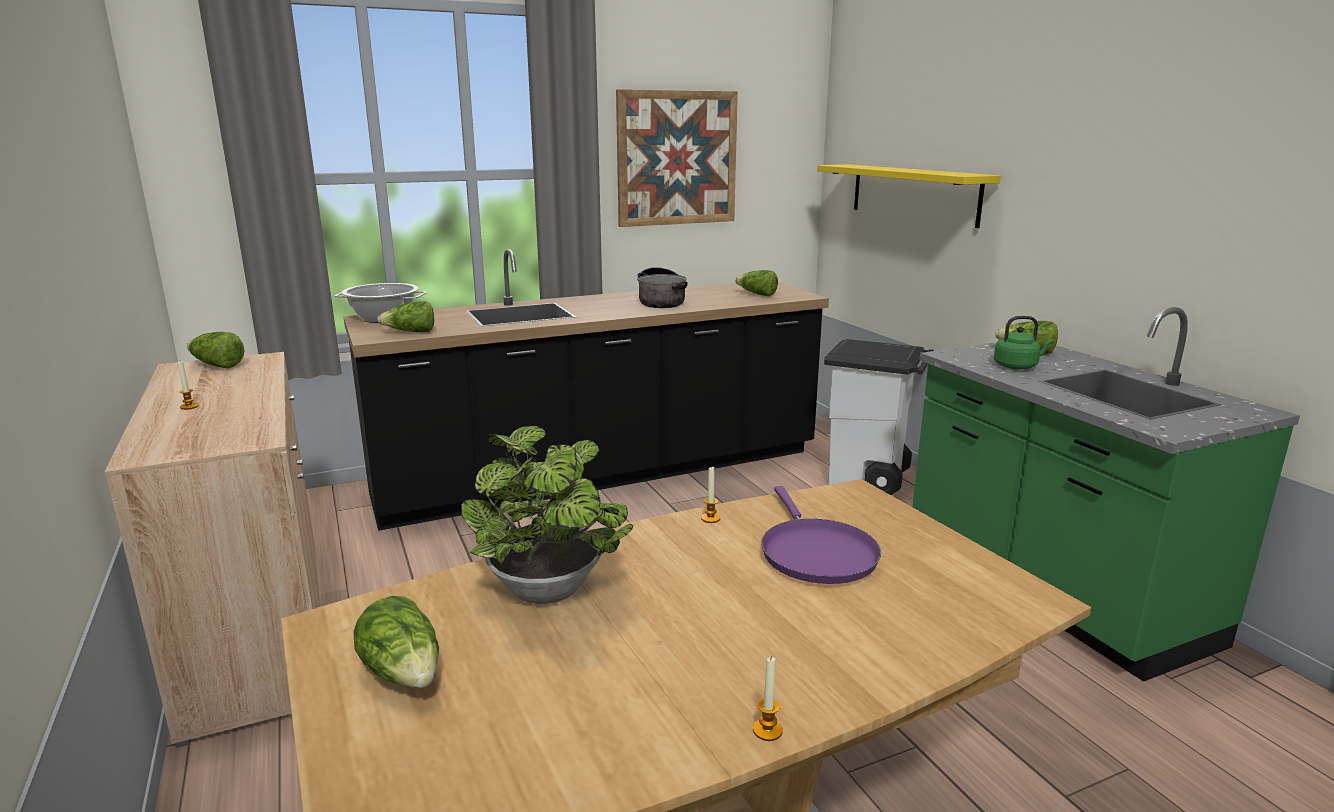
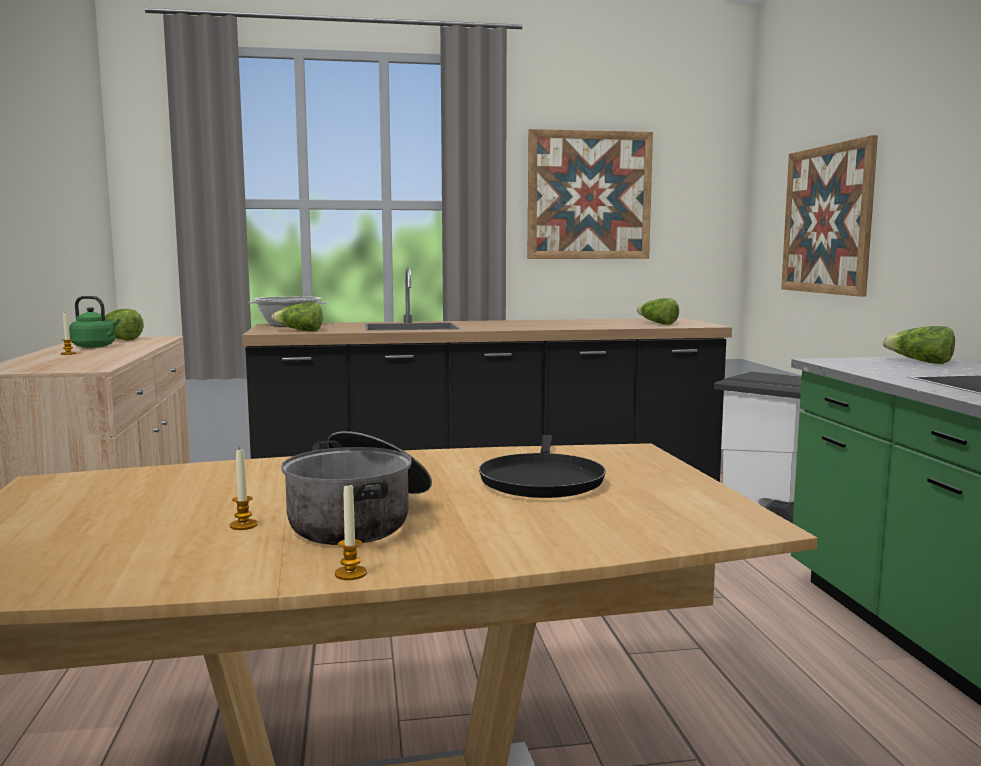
camera: 15 degrees right, 10 degrees down
(405, 673) = (73, 510): lettuce -> none
(550, 594) = (253, 482): potted plant -> none
(662, 301) = (554, 324): cooking pot -> cooking pot (361, 518)
(710, 518) = (461, 454): candle -> candle (243, 525)
(815, 553) = (541, 480): purple frying pan -> black frying pan
(913, 193) = (827, 220): yellow shelf -> picture
(1017, 366) = (895, 369): green kettle -> green kettle (96, 346)

